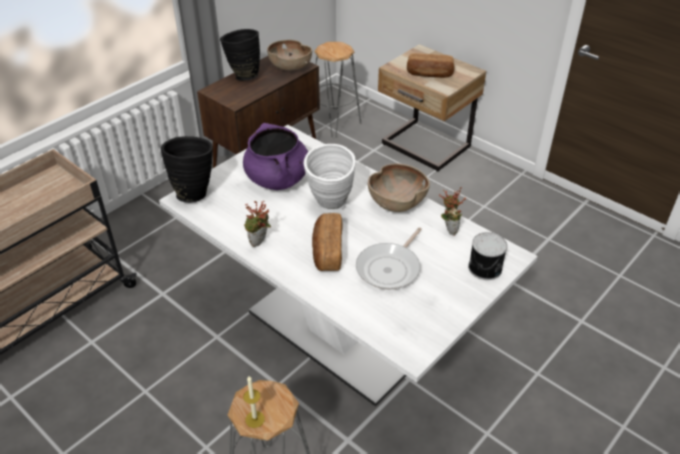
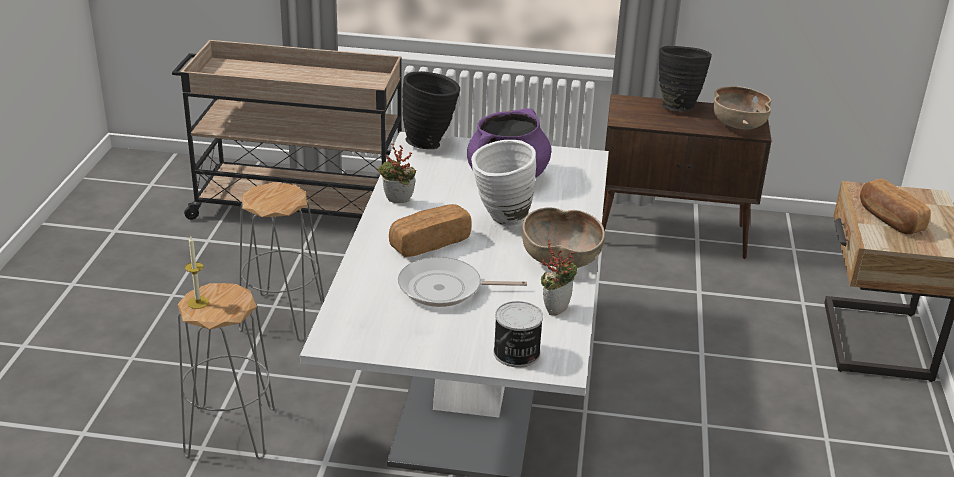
camera: 55 degrees right, 10 degrees down
(334, 123) = (808, 253): grey stool -> grey stool (282, 317)

